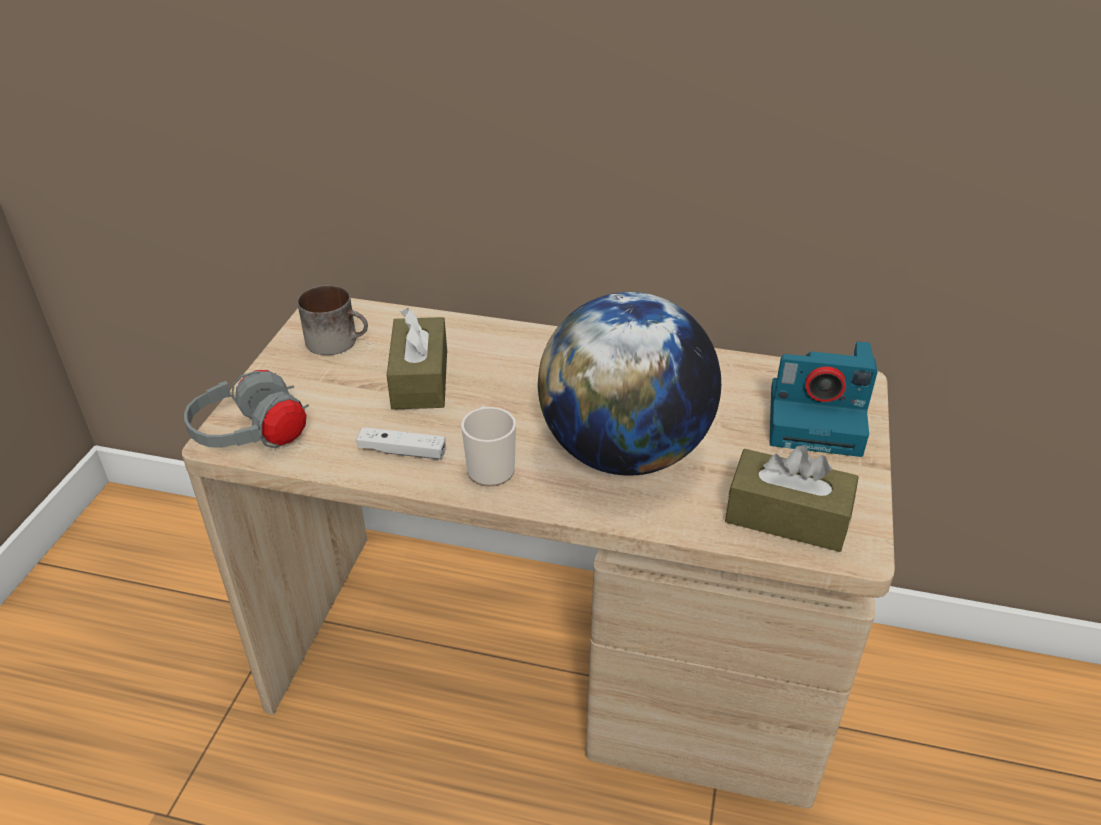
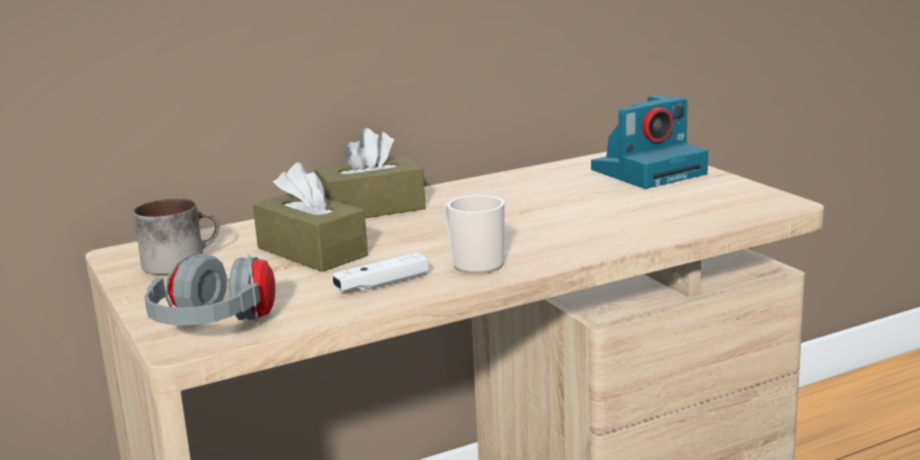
camera: 40 degrees left, 20 degrees down
(624, 453) = (558, 224): globe -> none
(787, 517) = (719, 208): brown tissue box -> brown tissue box (371, 209)

